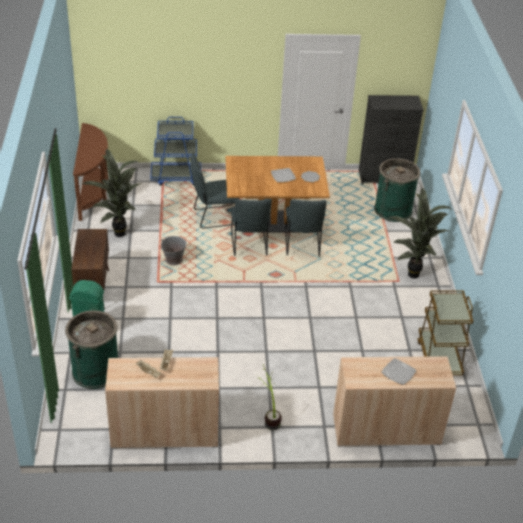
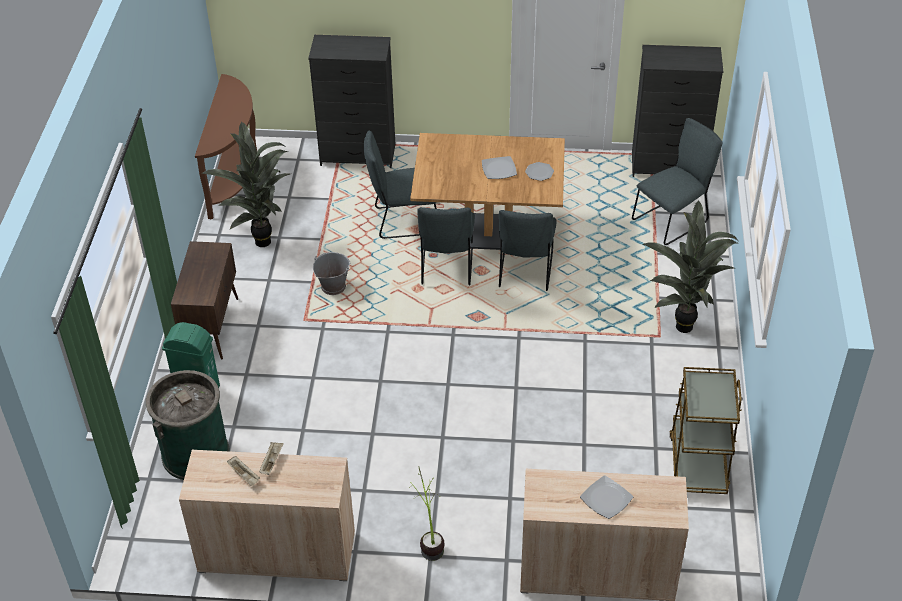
camera: 10 degrees right, 5 degrees up
(176, 177) = (358, 155): blue cart -> black dresser
(393, 210) = (672, 220): green trash can -> grey chair

